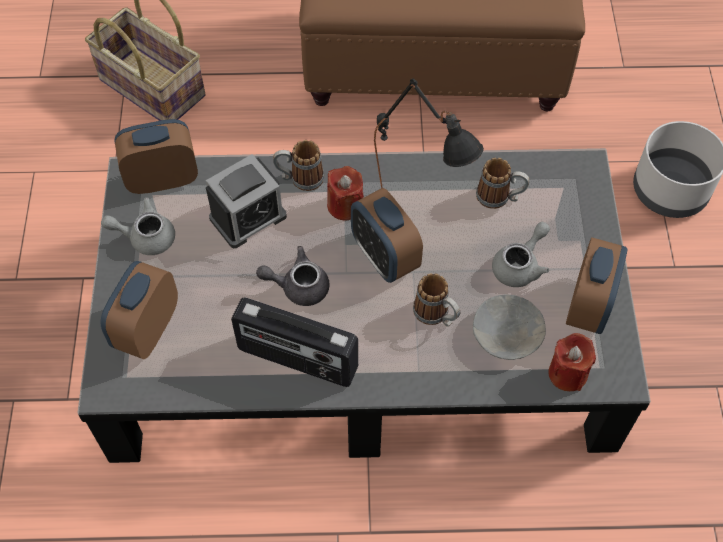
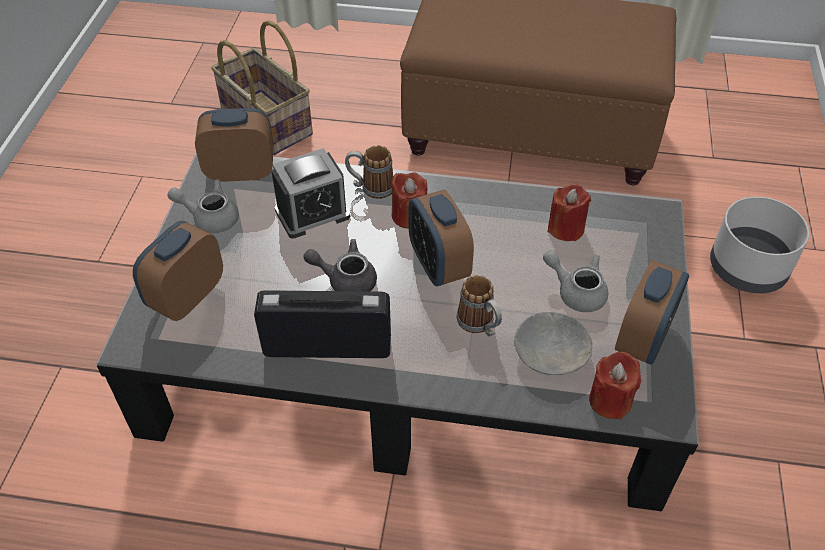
camera: 10 degrees right, 10 degrees down
(297, 360) = (327, 346): radio -> radio turned 150 degrees clockwise
(421, 206) = (485, 226): black table lamp -> none
(500, 198) = (566, 228): mug -> red candle
(520, 265) = (576, 291): grey teapot -> grey teapot turned 105 degrees counterclockwise

